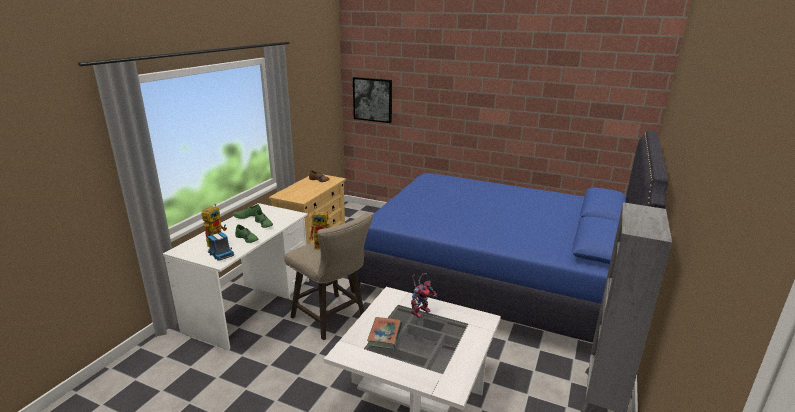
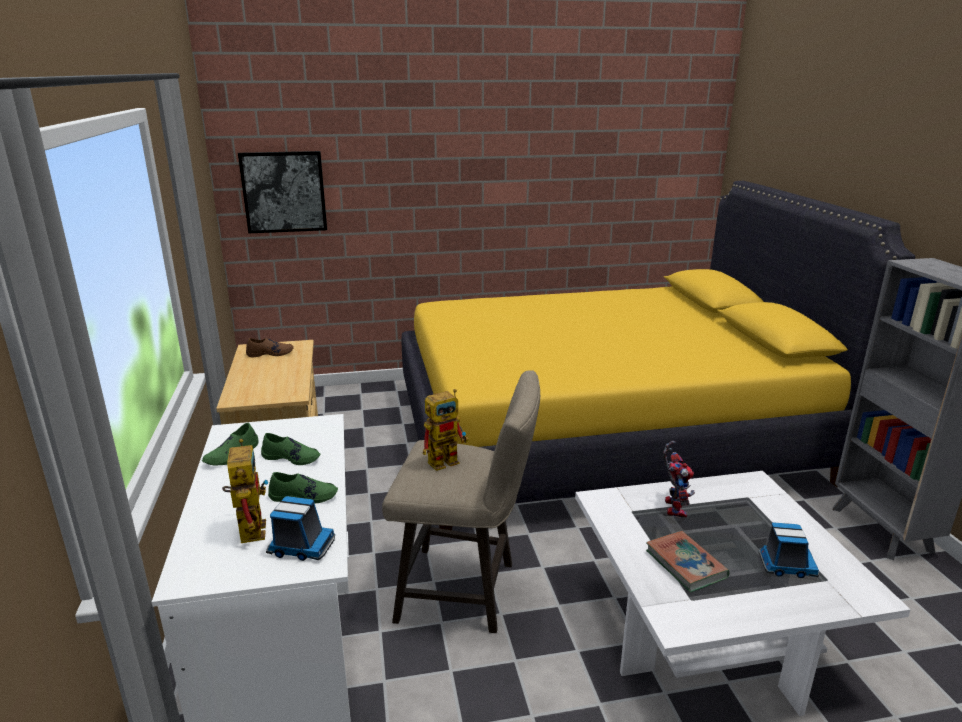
camera: 35 degrees left, 0 degrees up
(432, 358) = (786, 566): none -> toy truck
(494, 278) = (602, 434): blue bed -> yellow bed

